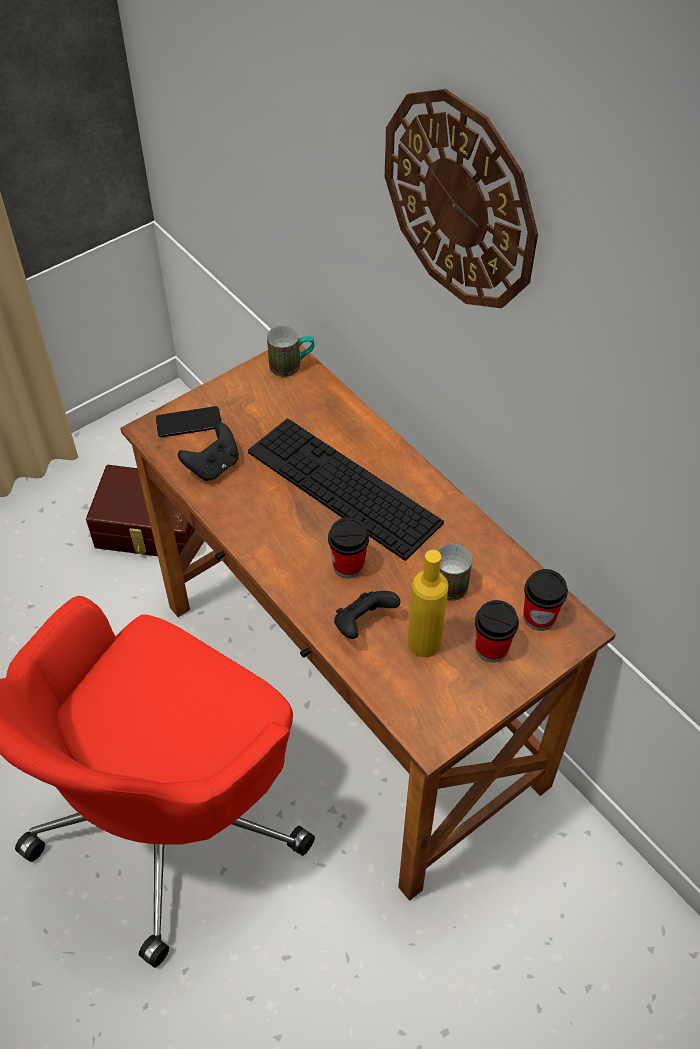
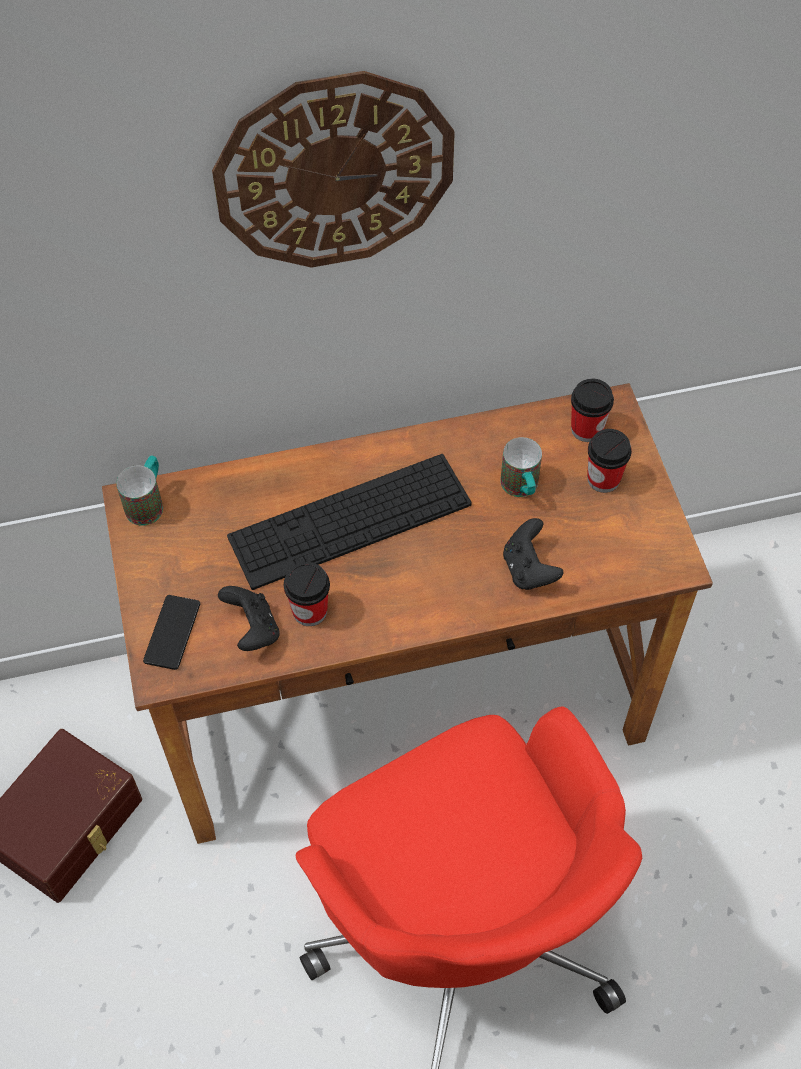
camera: 65 degrees left, 5 degrees up
(348, 565) = (453, 555): cup -> cup (309, 611)
(424, 642) = (573, 528): yellow bottle -> none

